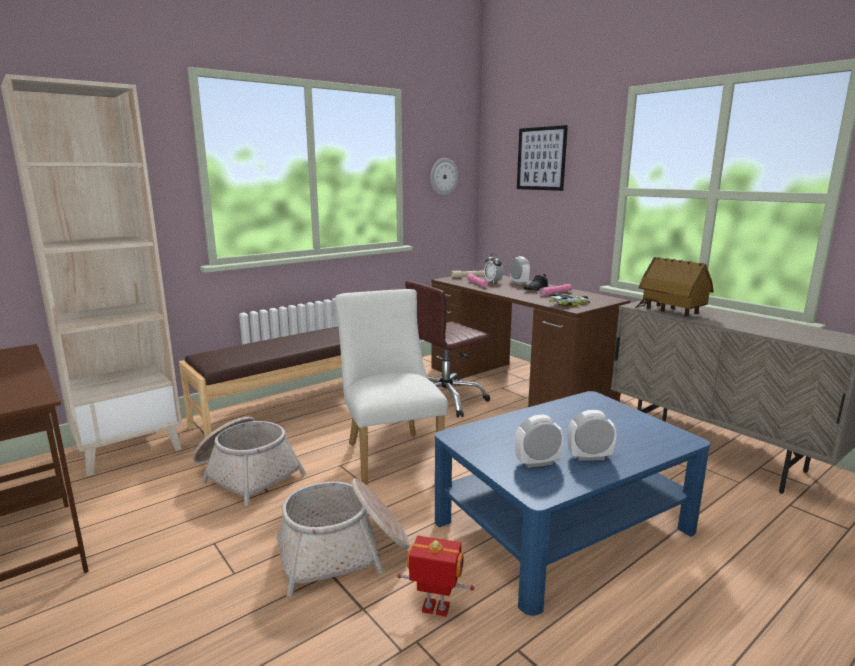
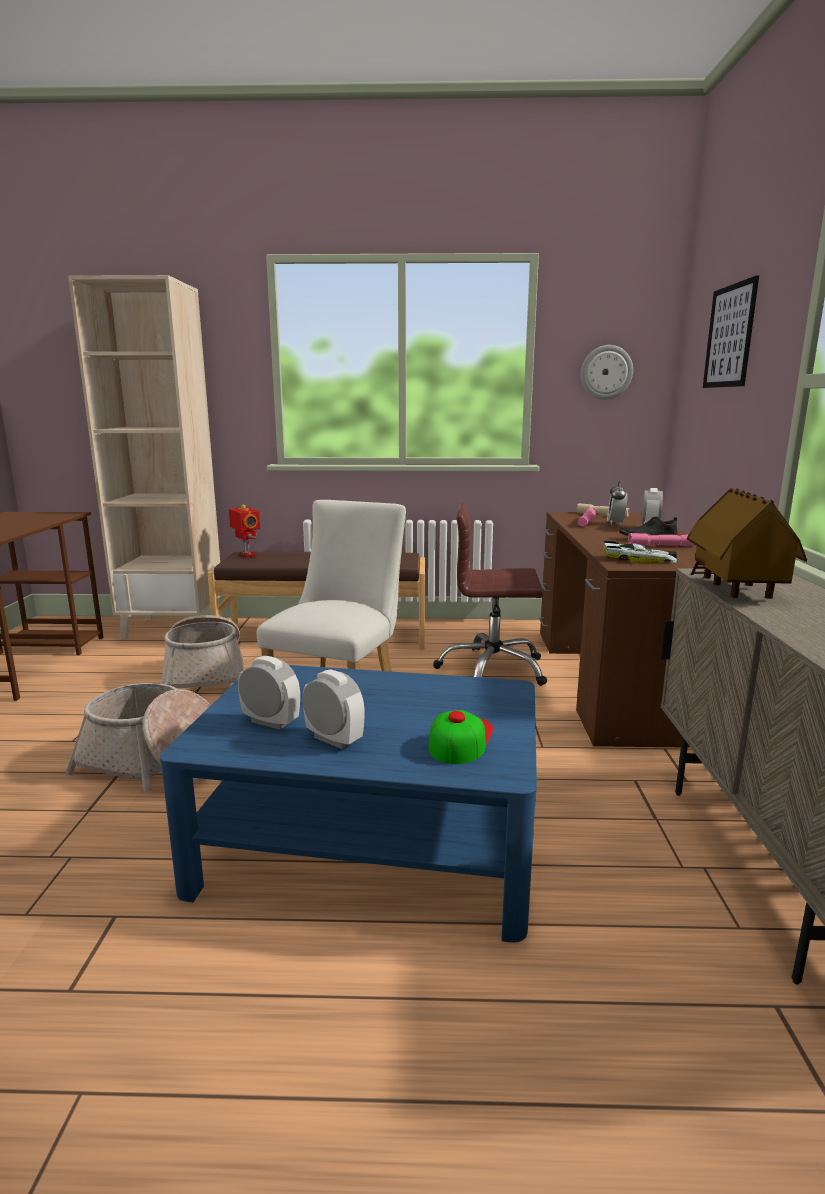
camera: 40 degrees right, 0 degrees up
(435, 609) = (126, 843): toy robot -> toy robot (247, 555)
(634, 431) = (460, 738): none -> cap

